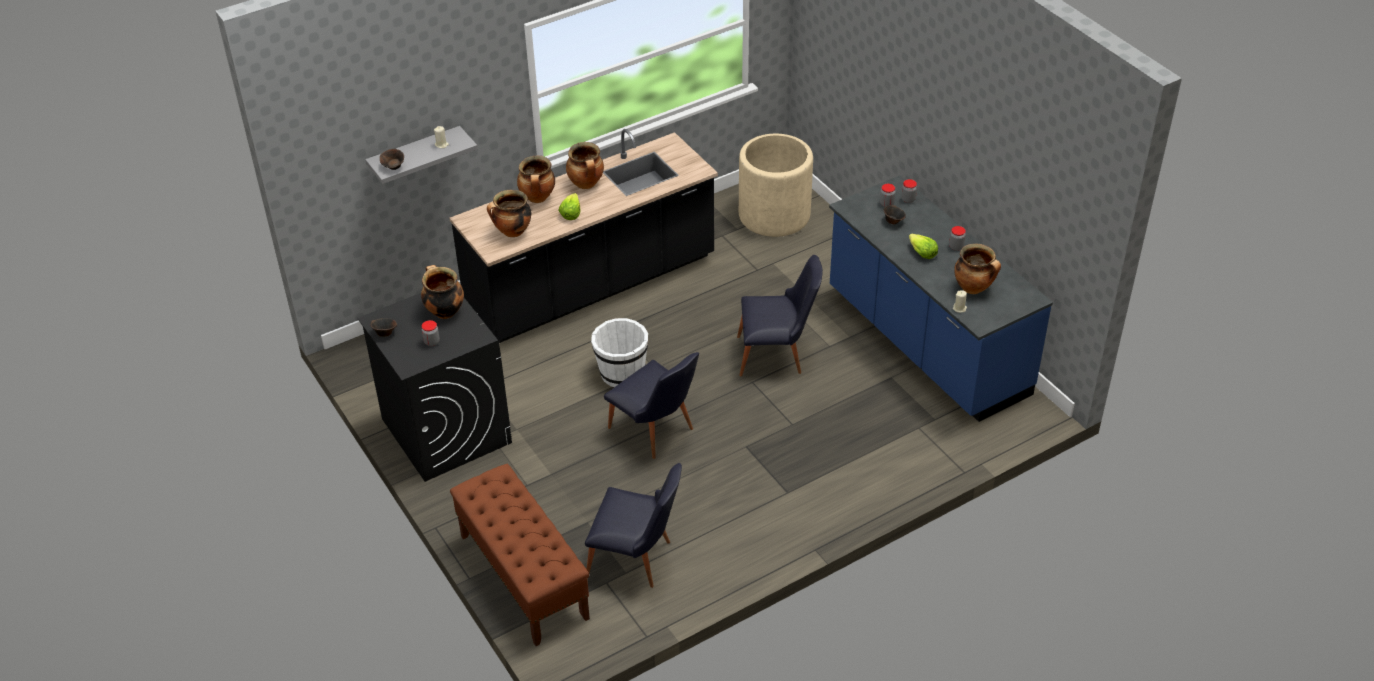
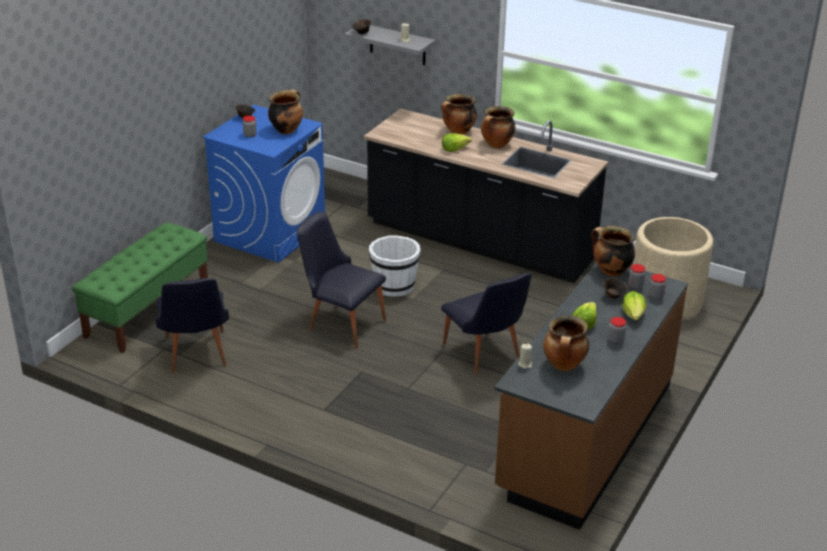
camera: 60 degrees right, 10 degrees down
(445, 430) = (270, 232): black washing machine -> blue washing machine
(512, 232) = (408, 134): cooking pot -> cooking pot (610, 271)
(523, 576) = (148, 310): brown bench -> green bench
(656, 433) = (341, 322): black chair -> black chair turned 105 degrees clockwise
(926, 343) = (584, 437): blue counter -> brown counter
(927, 222) = (633, 315): none -> lettuce

